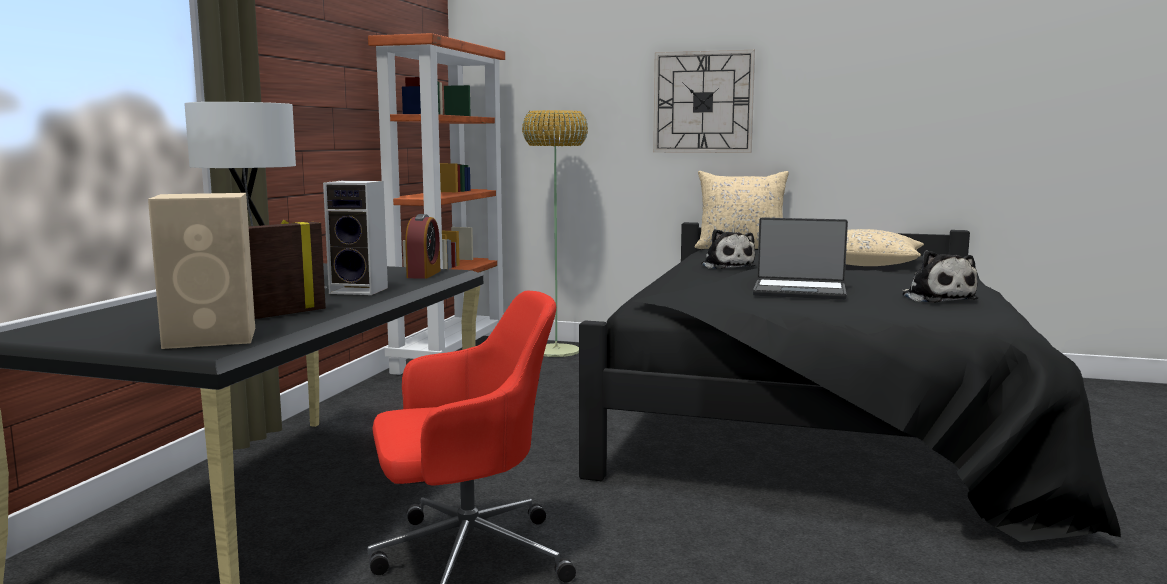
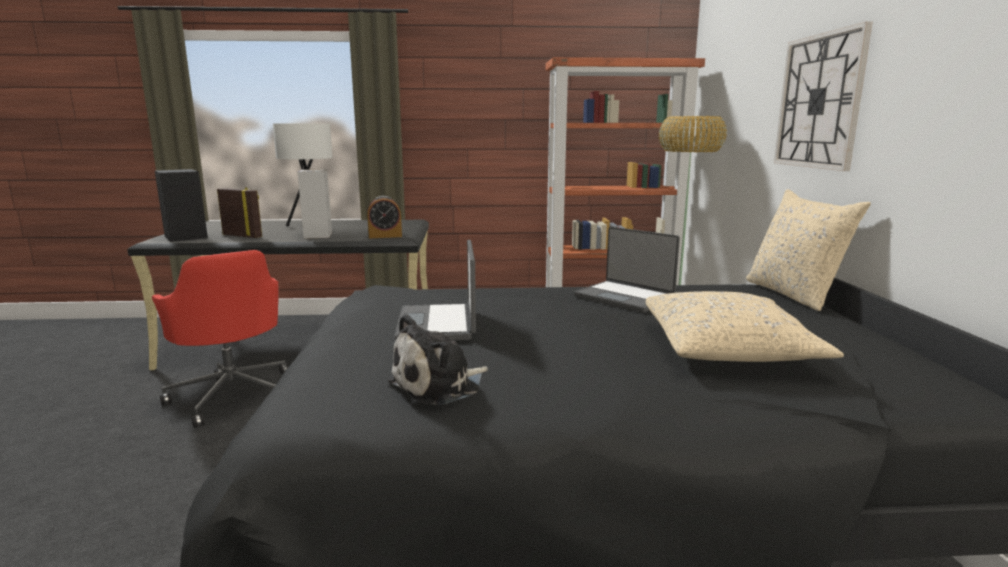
camera: 70 degrees right, 5 degrees up
(213, 337) = (186, 237): beige speaker -> black speaker
(726, 266) = (625, 297): plush toy -> laptop

